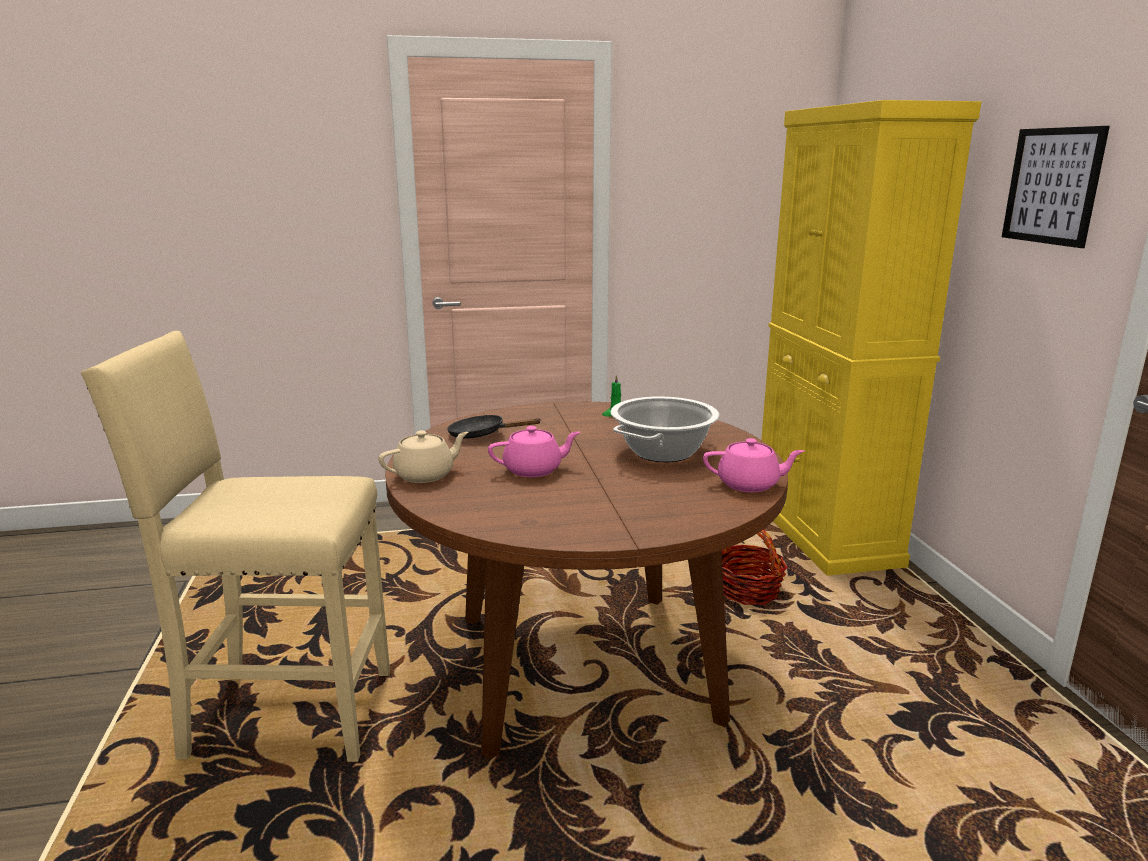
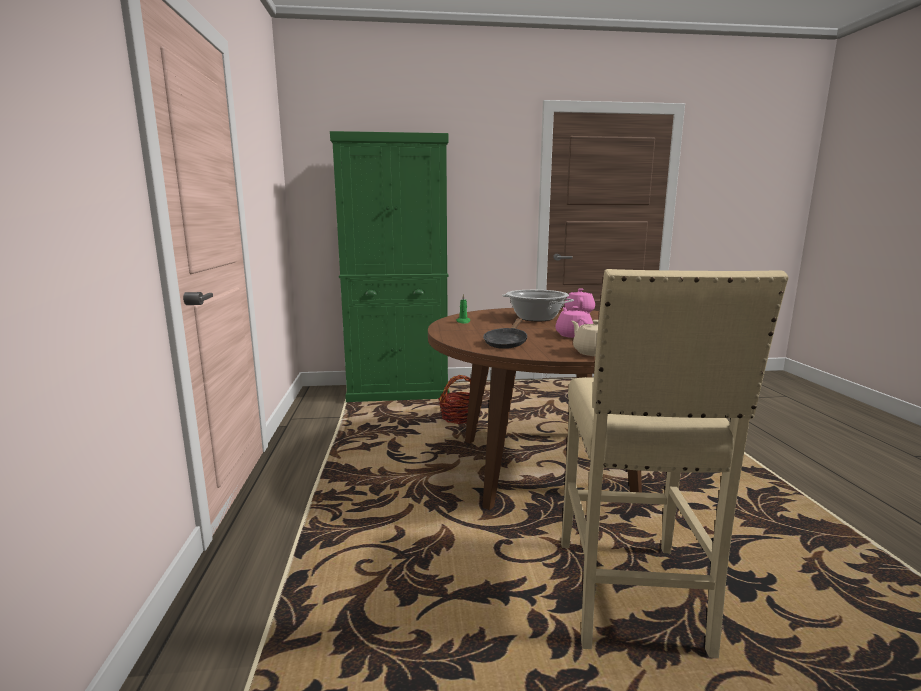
camera: 85 degrees left, 5 degrees down
(824, 533) = (398, 392): yellow cabinet -> green cabinet
(1052, 186) = (490, 181): picture -> none

